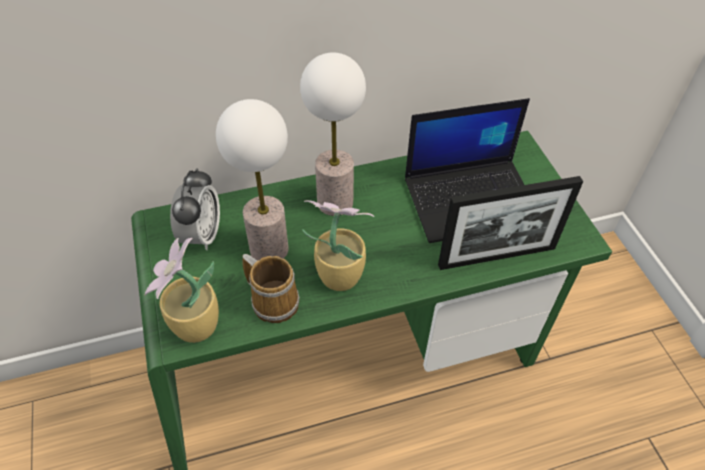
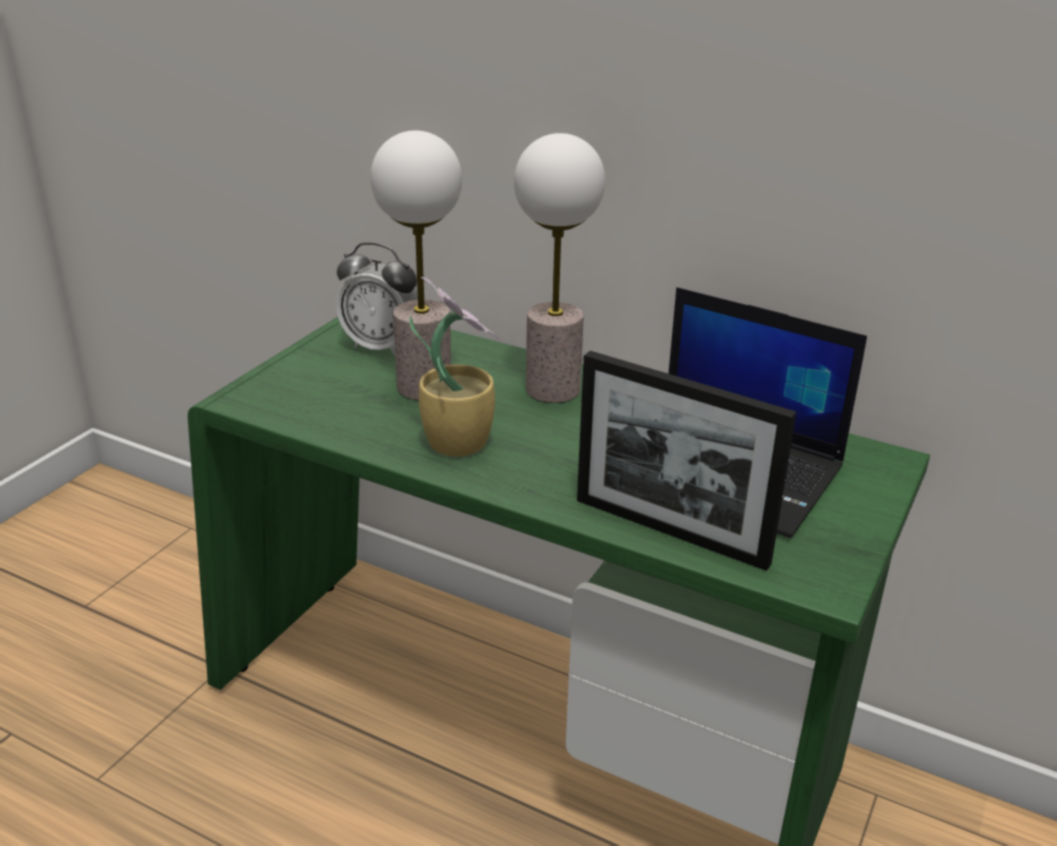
camera: 45 degrees right, 20 degrees down
(195, 327) = (267, 400): potted plant -> none
(202, 235) = (381, 346): alarm clock -> alarm clock turned 60 degrees clockwise
(274, 300) = (364, 422): mug -> none

